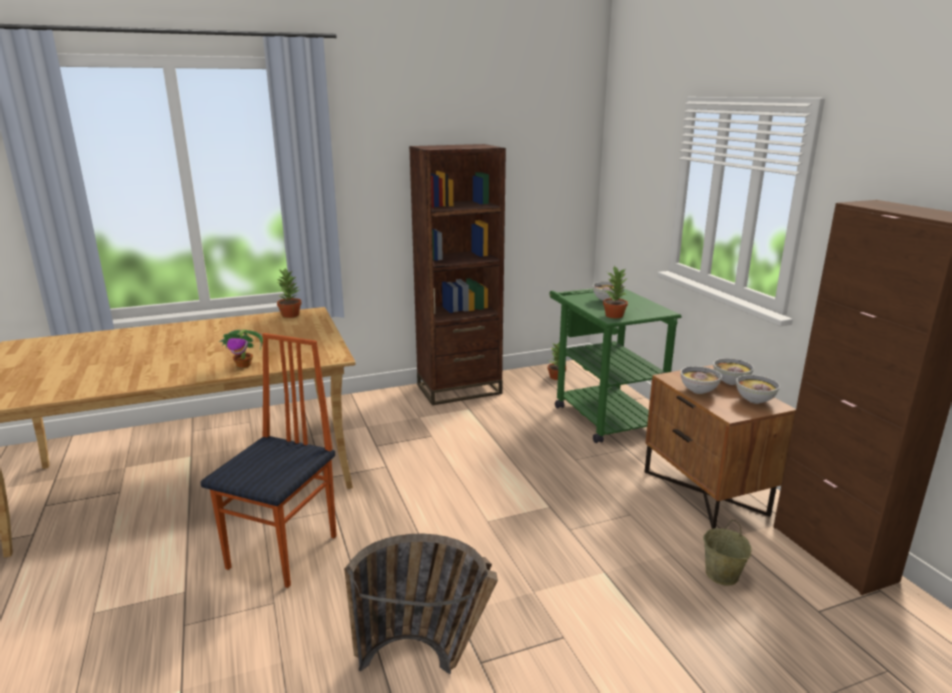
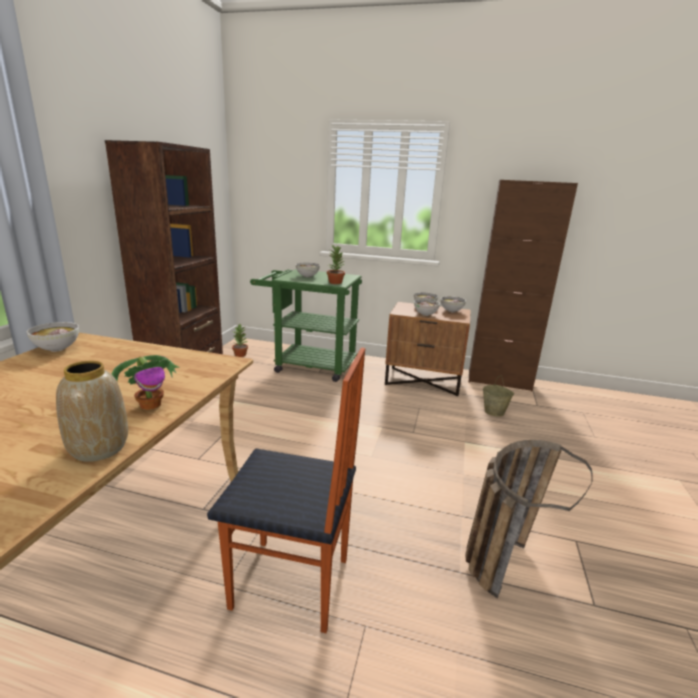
camera: 55 degrees left, 0 degrees up
(184, 375) = (98, 448): none -> vase
(285, 551) = (291, 585): chair -> chair turned 135 degrees clockwise
(290, 315) = (57, 349): potted plant -> bowl

